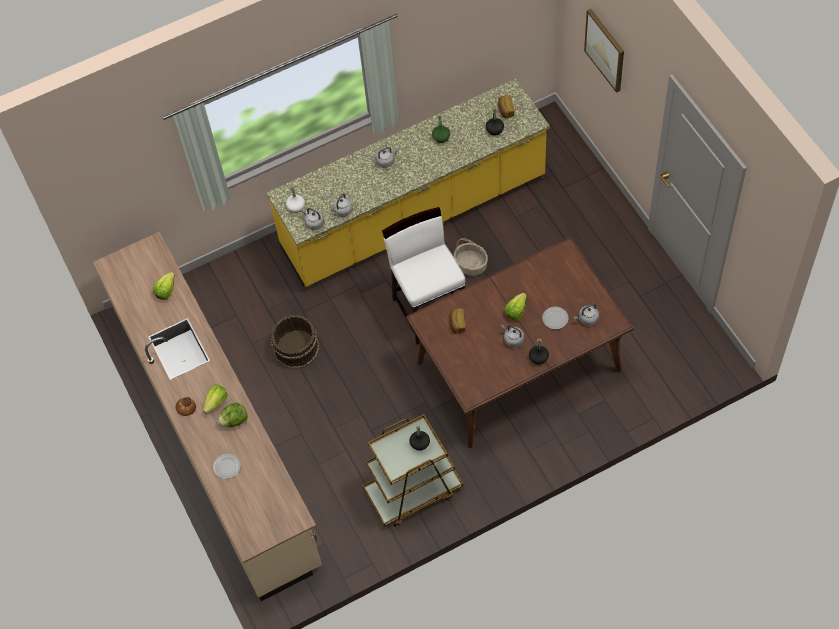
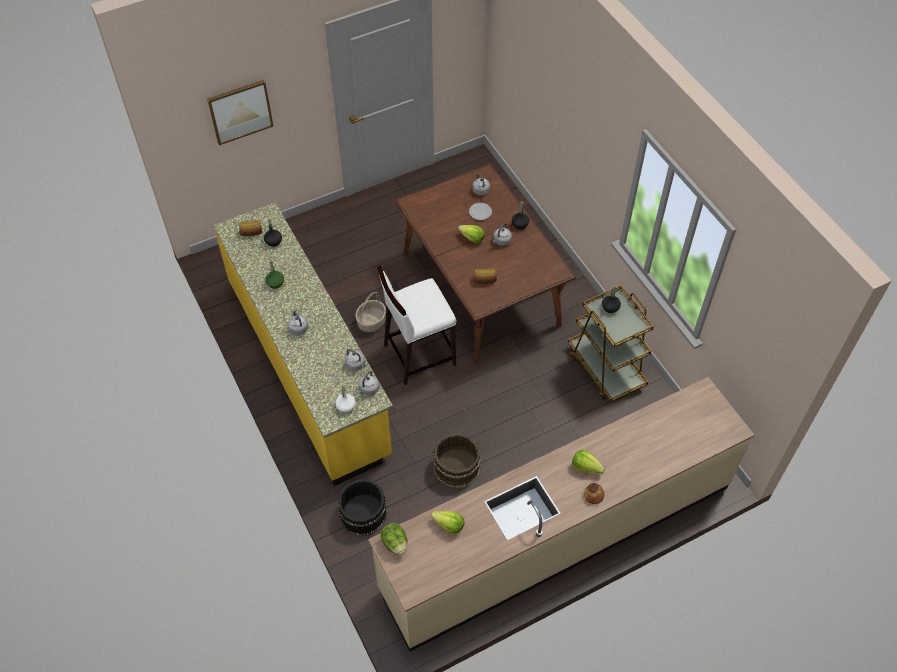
camera: 95 degrees left, 5 degrees down
(226, 467) = (657, 453): plate -> none
(234, 420) = (605, 449): lettuce -> lettuce (395, 543)
(251, 273) = (362, 513): none -> black bucket

